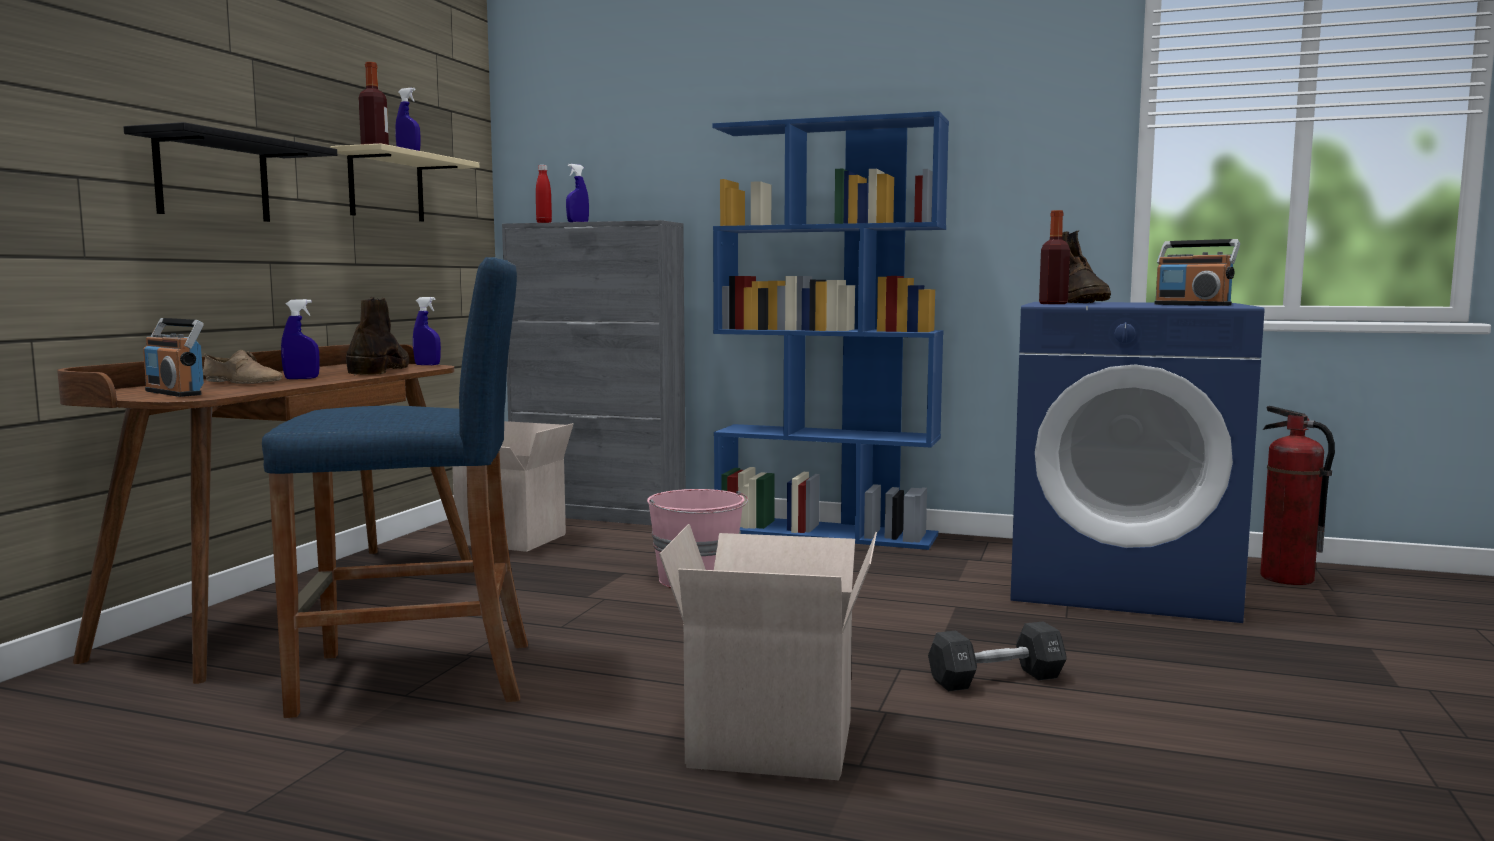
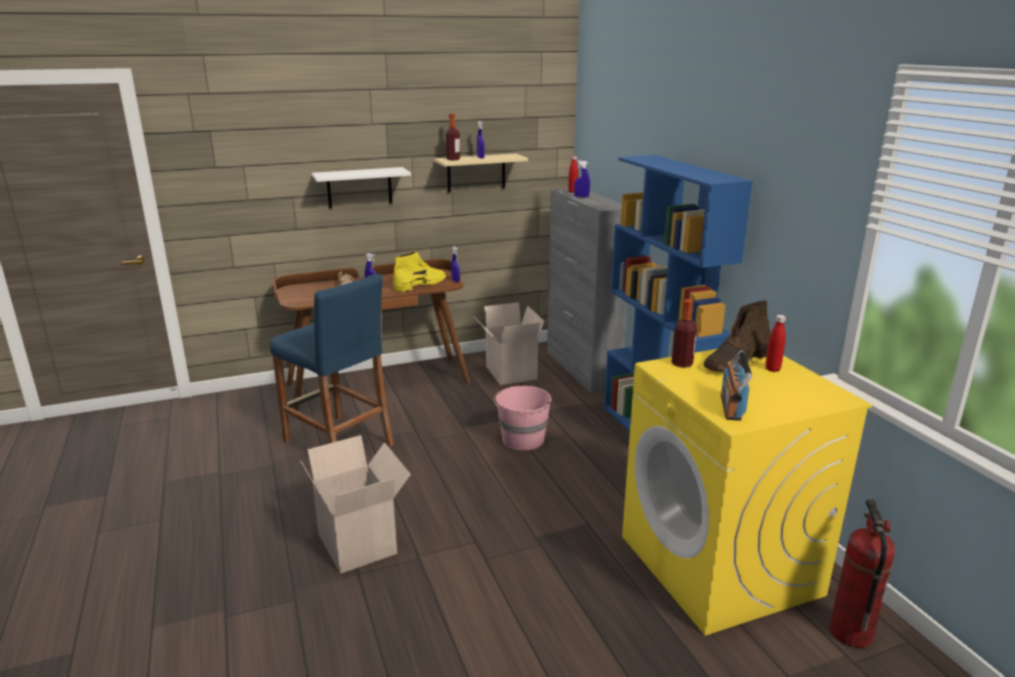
camera: 50 degrees right, 15 degrees up
(174, 393) = (303, 296): radio -> none
(213, 179) = (359, 187): black shelf -> white shelf
(380, 370) = (420, 284): brown boot -> yellow boot
(996, 679) = (493, 574): black dumbbell -> none
(1113, 302) = (772, 369): none -> red bottle
(1122, 583) = (720, 565): blue washing machine -> yellow washing machine

